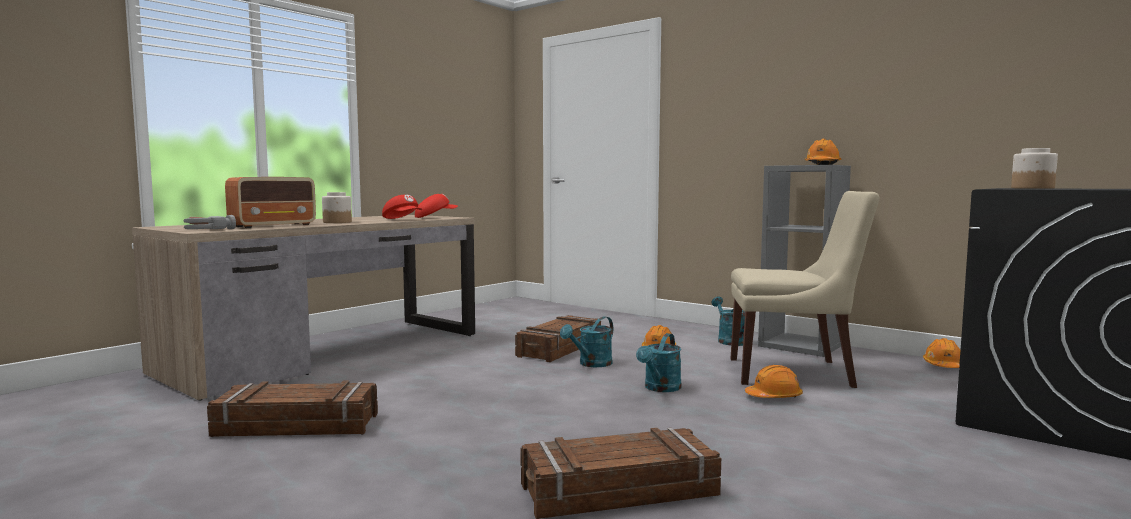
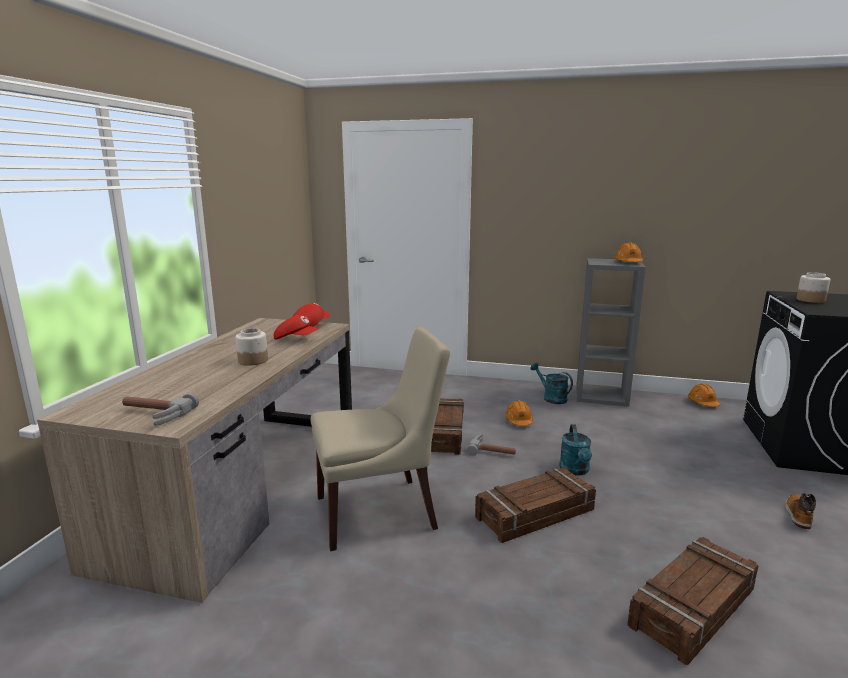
camera: 25 degrees left, 10 degrees up
(274, 225) = (213, 386): radio -> none
(297, 425) = (354, 610): crate -> crate (535, 514)
(591, 364) = (493, 450): turquoise watering can -> hammer
(774, 397) = (654, 462): orange hard hat -> none
(794, 373) = (634, 430): beige chair -> beige chair (380, 511)
(908, 462) = (798, 515): none -> boot

